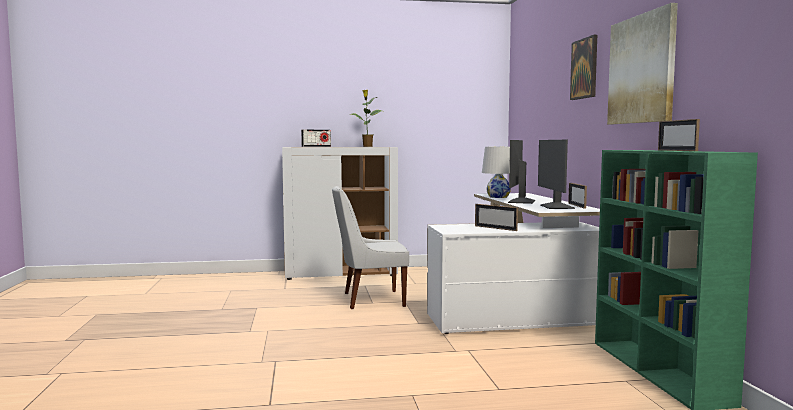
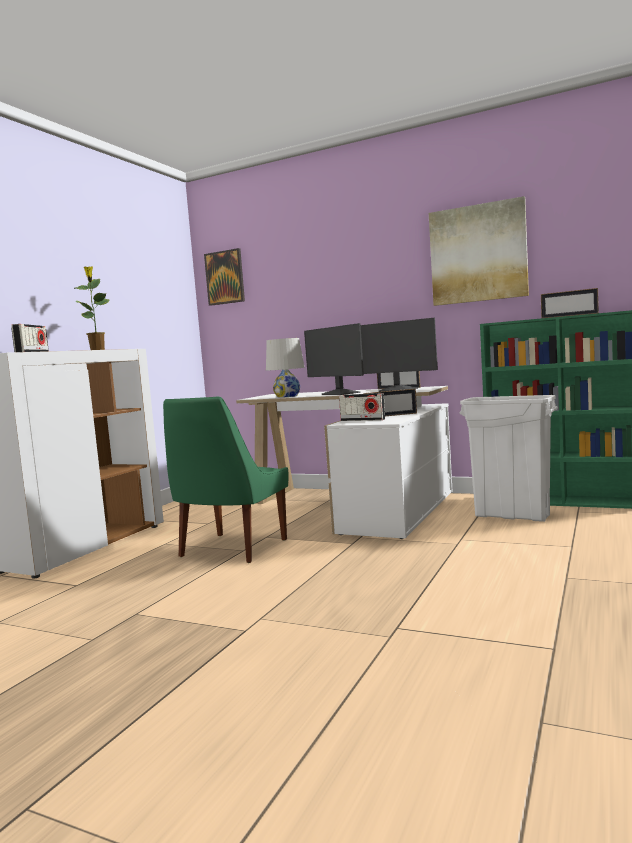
camera: 55 degrees left, 0 degrees up
(370, 300) = (231, 549): white chair -> green chair
(461, 226) = (362, 420): none -> radio
(563, 357) = (511, 516): none -> white trash can
(584, 68) = (375, 255): picture -> picture (225, 277)

